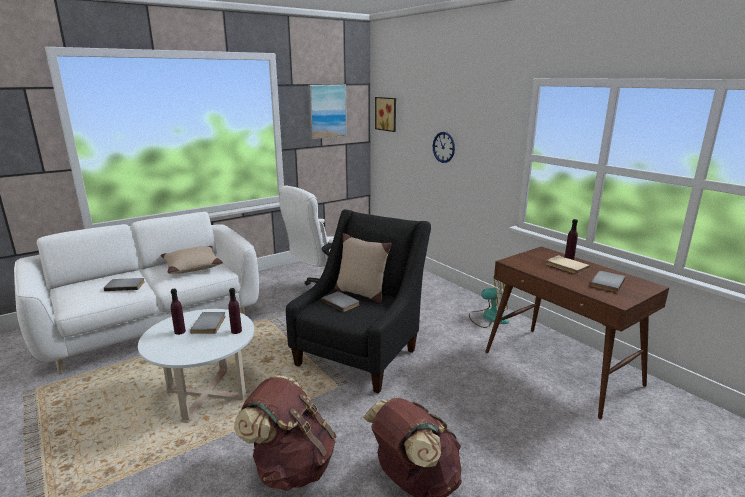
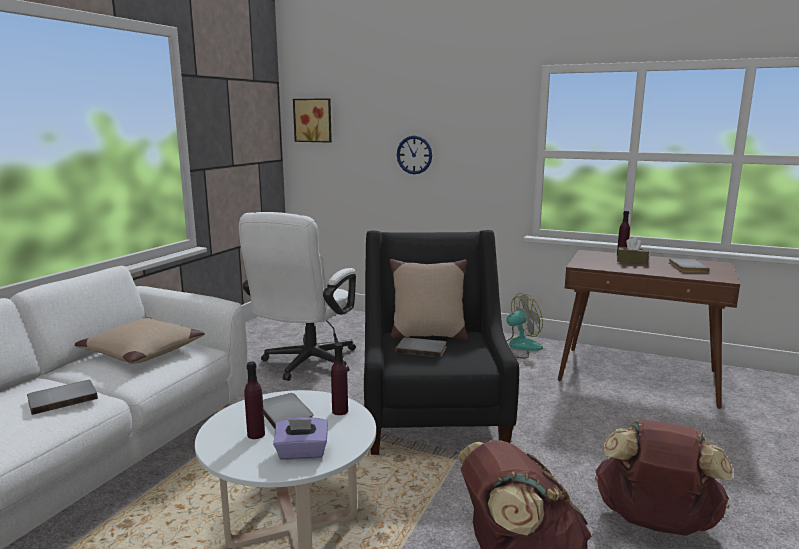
camera: 30 degrees left, 5 degrees down
(184, 350) = (302, 453): none -> purple tissue box
(327, 111) = (238, 116): picture -> none
(566, 266) = (632, 261): beige book -> brown tissue box

